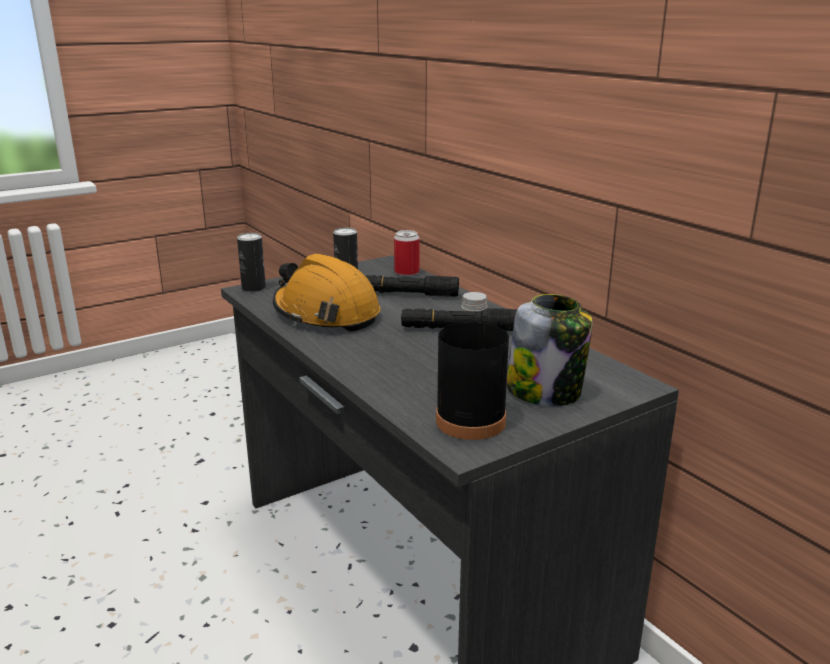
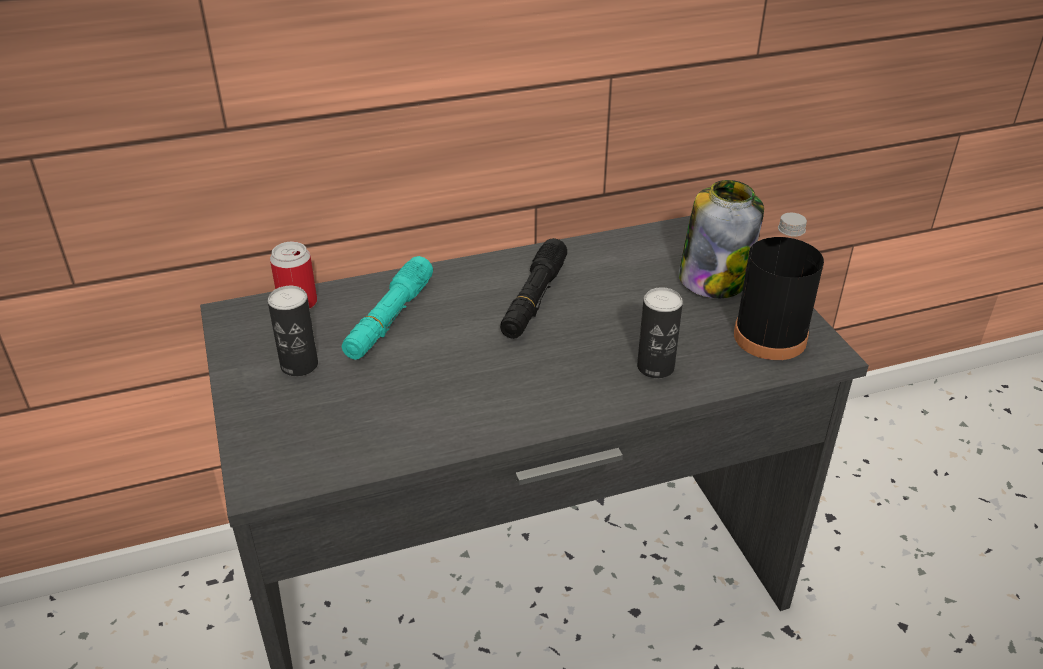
camera: 75 degrees left, 15 degrees up
(253, 288) = (260, 472): can -> can (655, 367)
(326, 314) = (425, 402): orange hard hat -> none
(406, 294) = (389, 318): black flashlight -> turquoise flashlight

